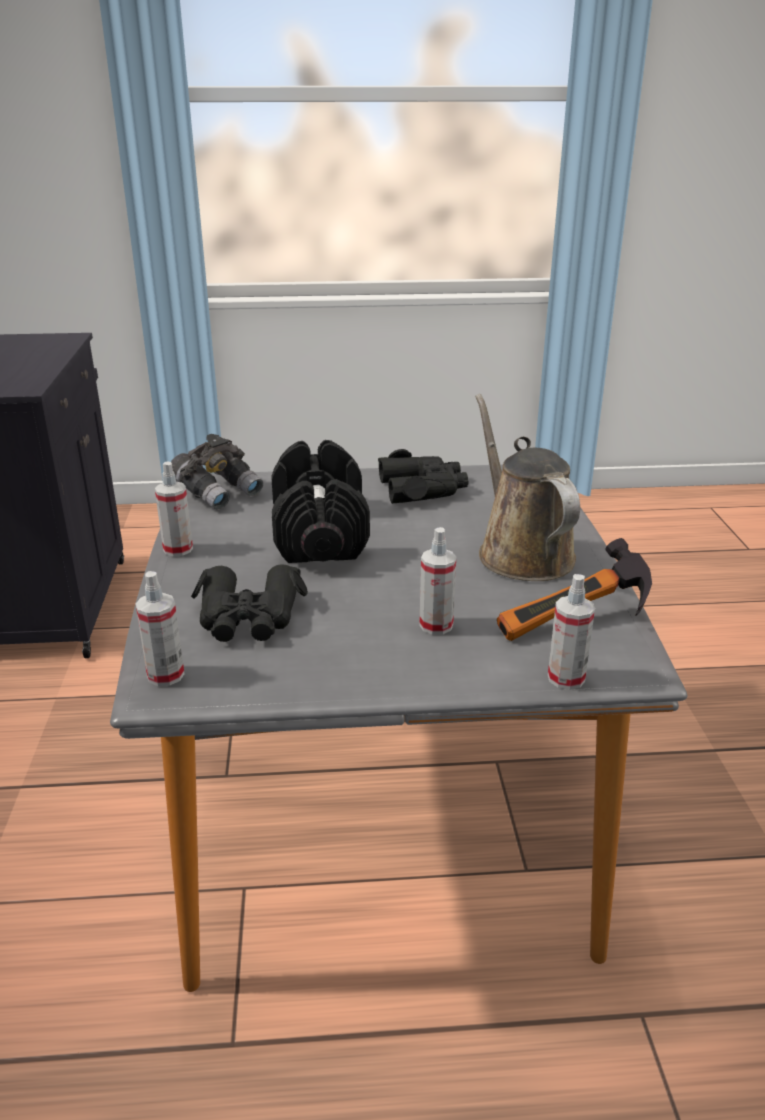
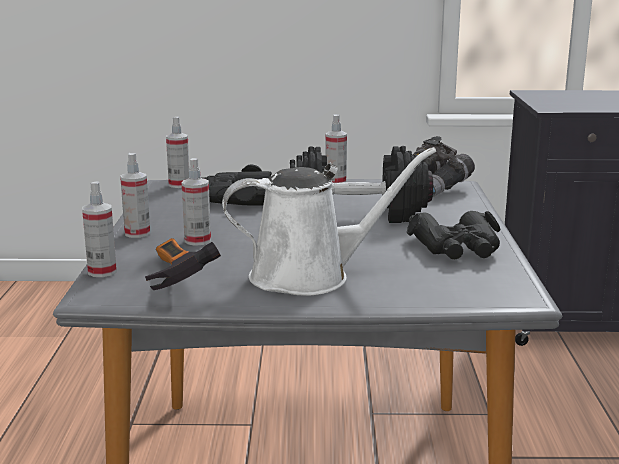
camera: 95 degrees right, 10 degrees down
(417, 676) = (137, 233): none -> spray bottle
(521, 552) = (309, 276): brown watering can -> white watering can

